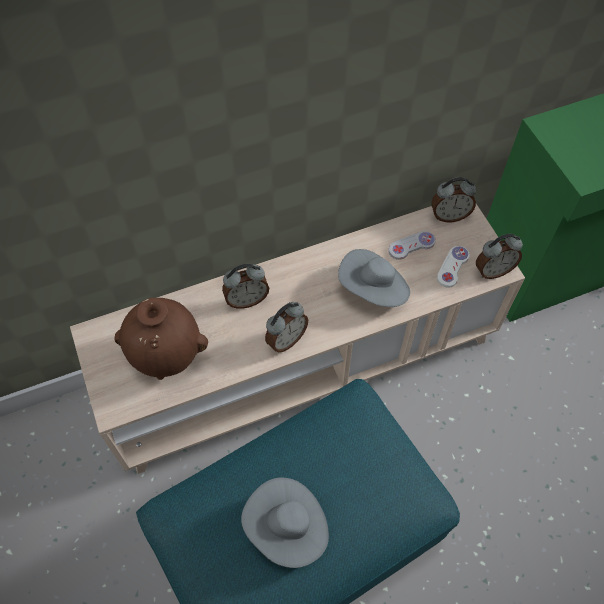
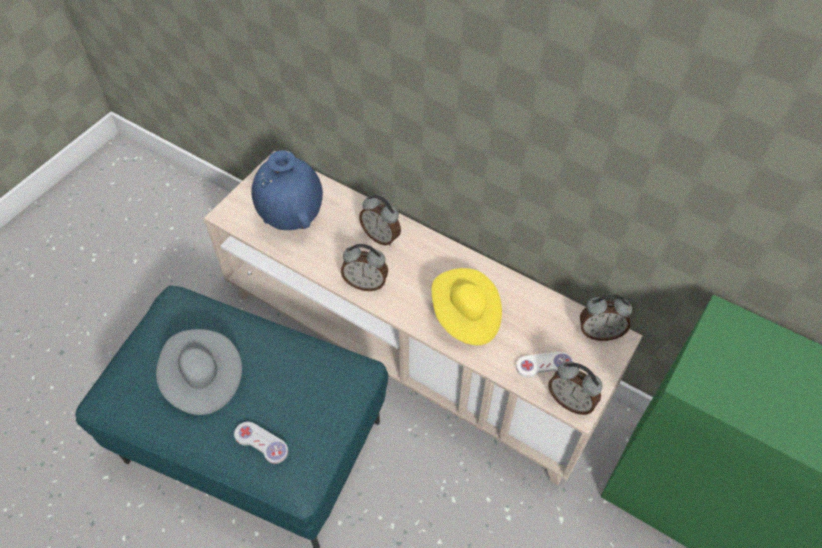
camera: 55 degrees right, 5 degrees down
(167, 356) = (292, 219): brown vase -> blue vase
(373, 289) = (466, 317): grey hat -> yellow hat
(411, 246) = (537, 320): white game controller -> white game controller (261, 443)
(449, 215) = (599, 332): alarm clock -> alarm clock turned 45 degrees counterclockwise

